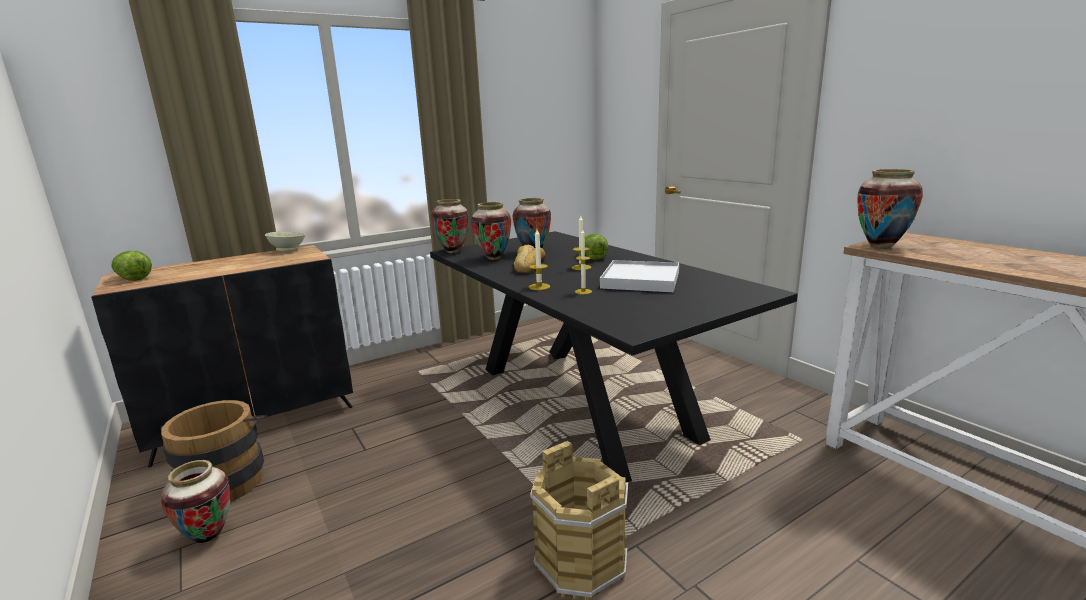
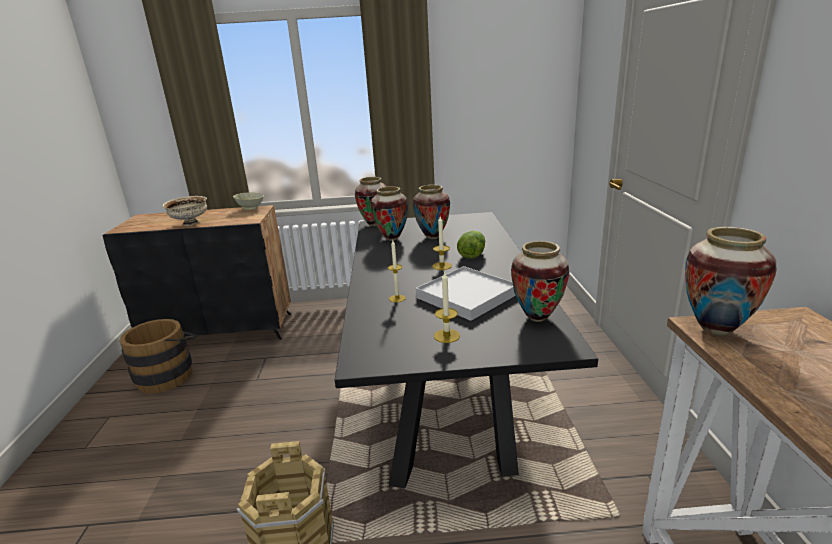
camera: 30 degrees right, 5 degrees up
(133, 278) = (141, 221): lettuce -> none
(208, 537) = (126, 415): vase -> vase (537, 317)
(227, 270) = (191, 224): none -> beige bowl
(528, 266) = (403, 254): bread -> none
(539, 287) = (373, 283): candle -> candle (446, 336)

